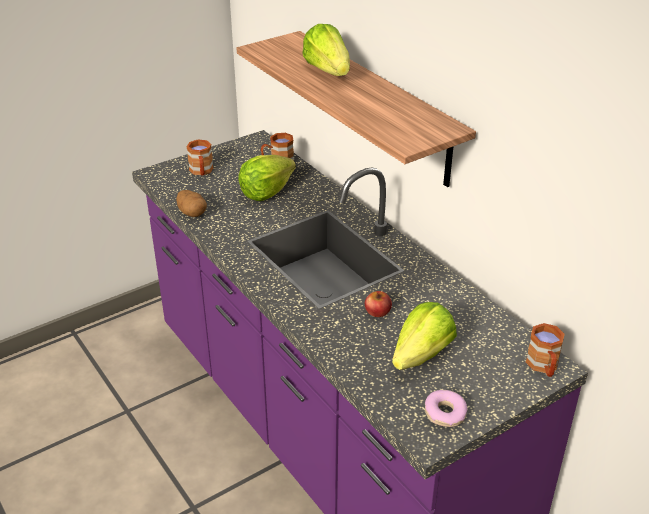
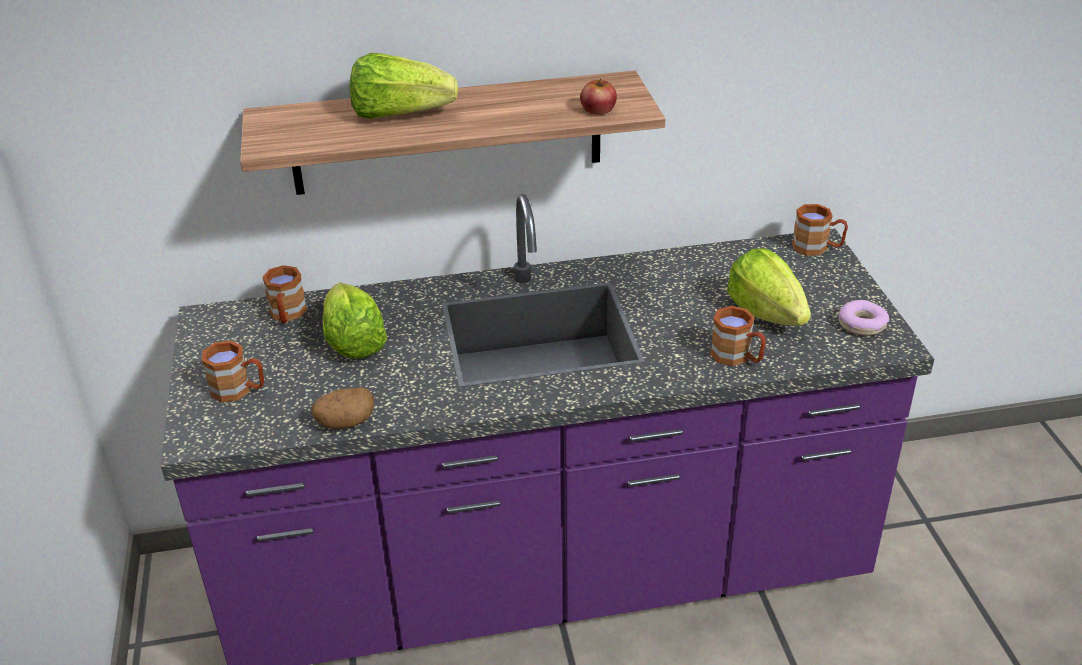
camera: 65 degrees left, 0 degrees up
(352, 352) = (737, 357): none -> brown mug
(377, 311) = (675, 321): apple -> apple (598, 109)

